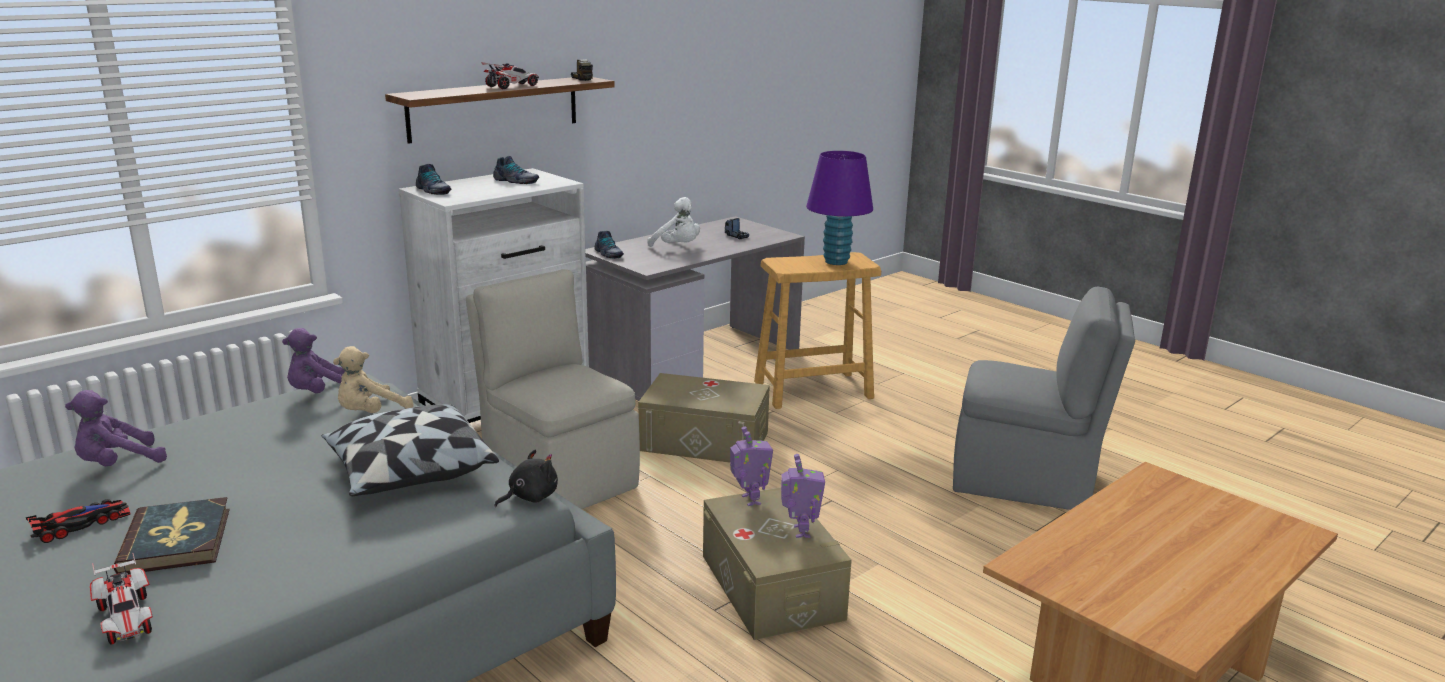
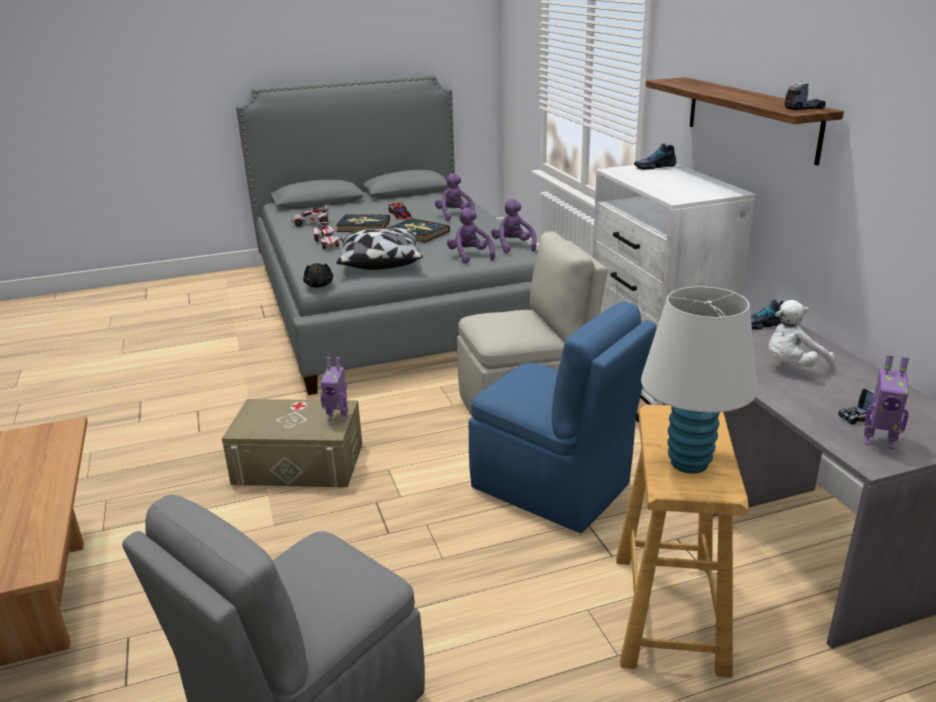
camera: 115 degrees right, 5 degrees up
(240, 473) = (418, 233): none -> book
(370, 414) = (470, 256): beige plush toy -> purple plush toy
(512, 86) = (732, 94): toy car -> toy car (327, 243)
(515, 181) = (686, 186): shoe -> none
(704, 441) = (554, 487): beige storage box -> blue chair
(800, 531) = (276, 427): toy robot -> toy robot (878, 441)
(836, 261) = (689, 463): purple table lamp -> white table lamp

